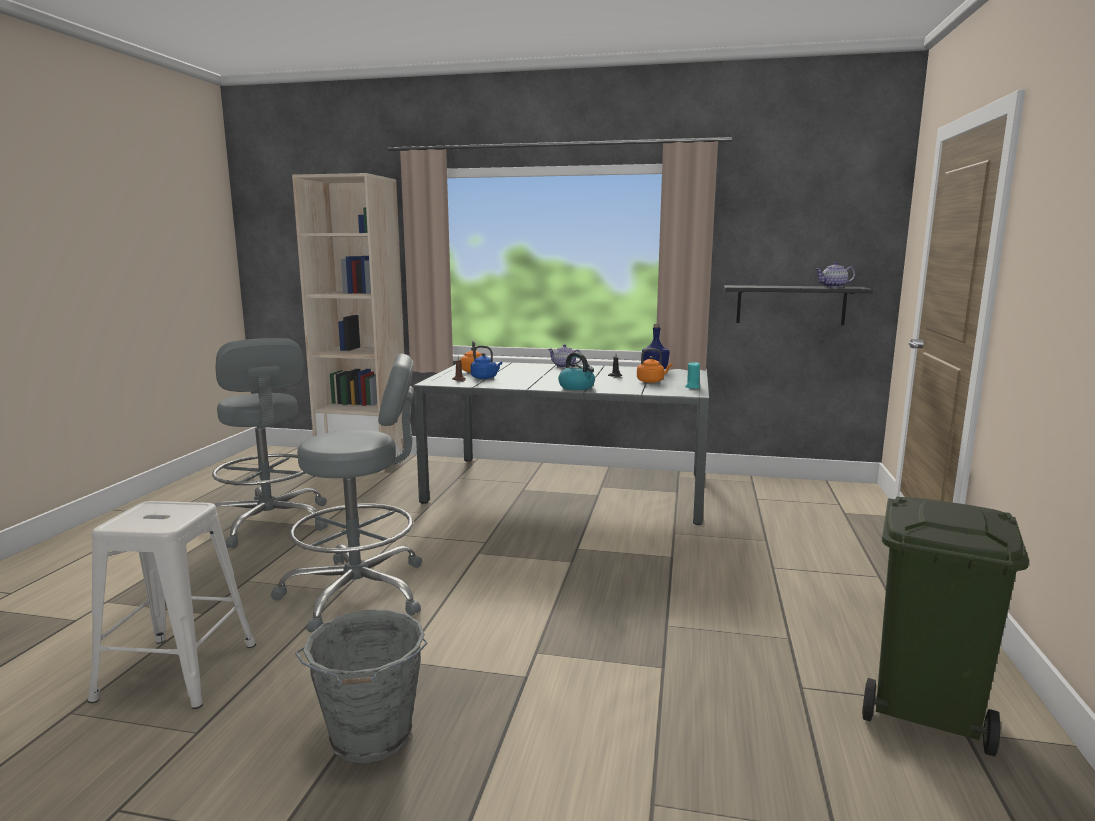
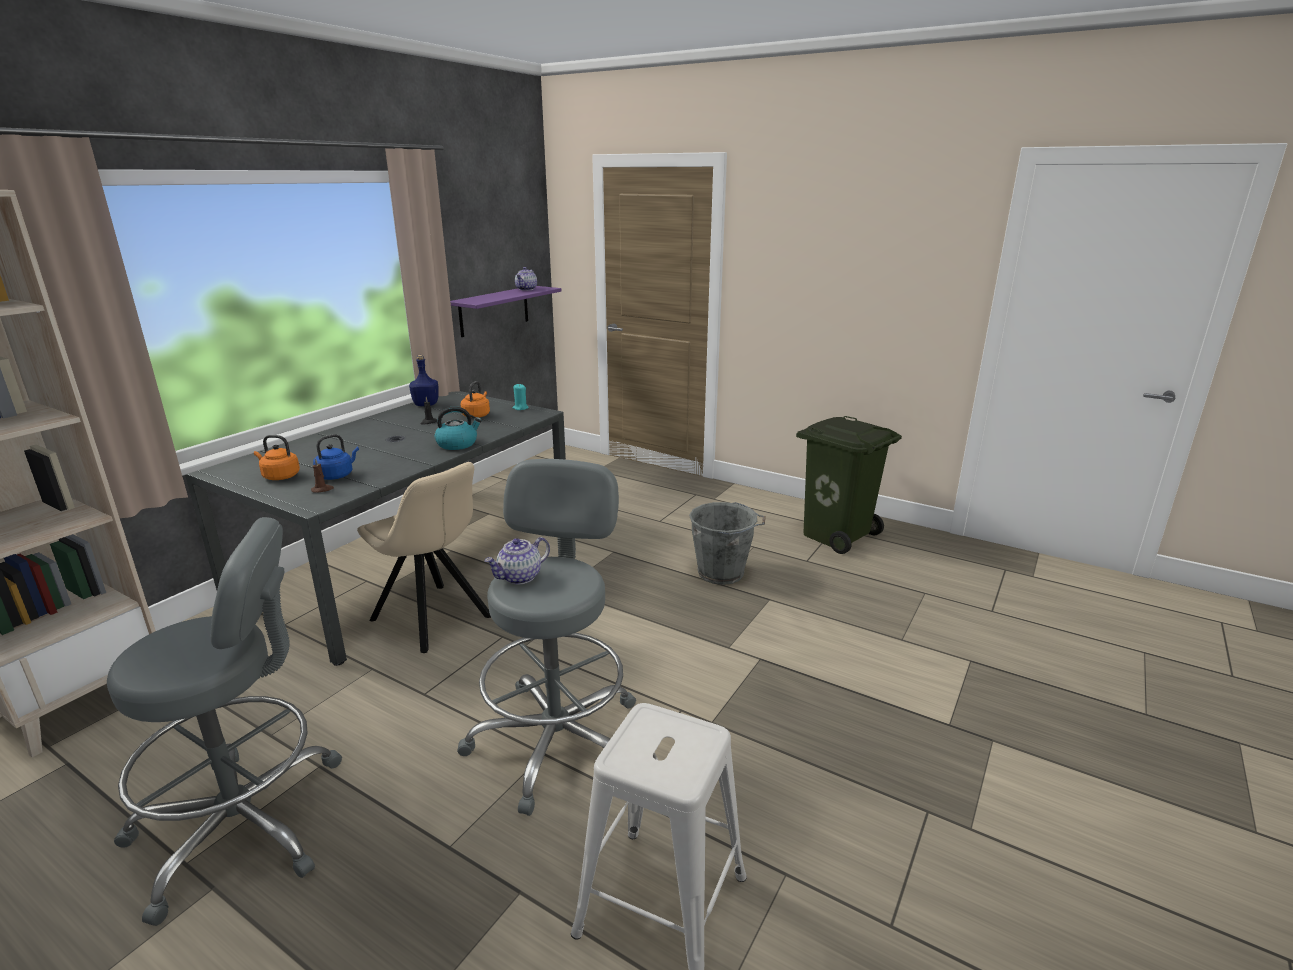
camera: 70 degrees left, 10 degrees up
(370, 738) = (819, 751): grey bucket -> grey bucket (723, 573)
(494, 513) = (432, 618): none -> beige chair
(564, 366) = (339, 432): teapot -> teapot (520, 577)
(790, 305) = (494, 311): black shelf -> purple shelf

